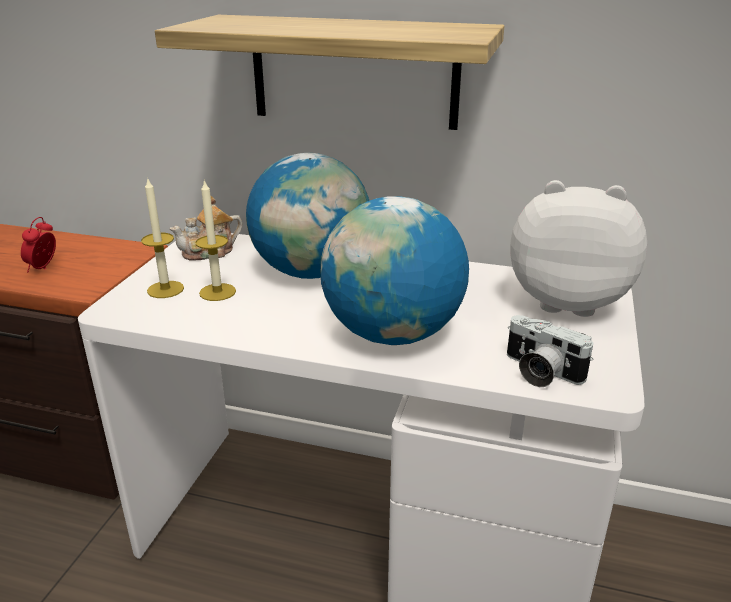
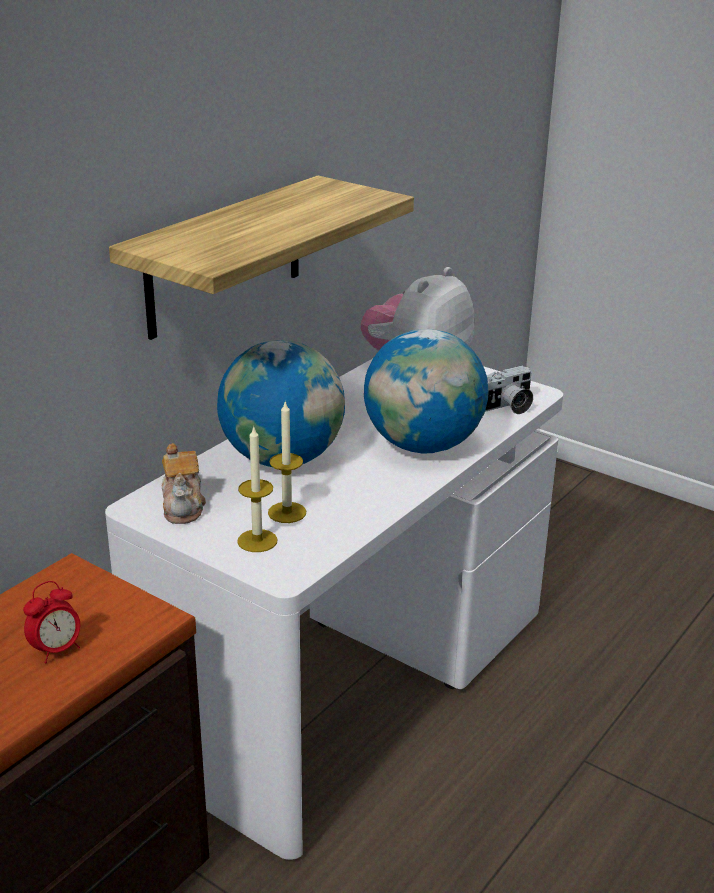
camera: 70 degrees left, 0 degrees up
(43, 268) = (57, 650): alarm clock -> alarm clock turned 75 degrees counterclockwise

